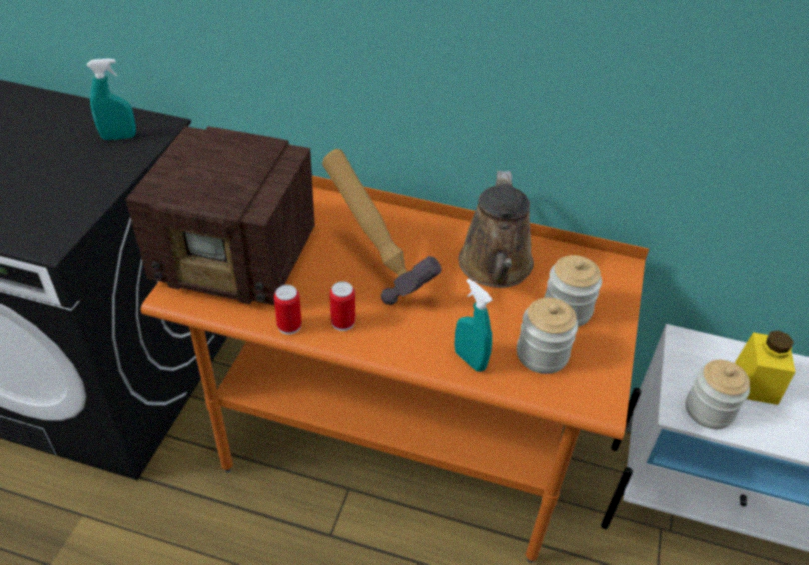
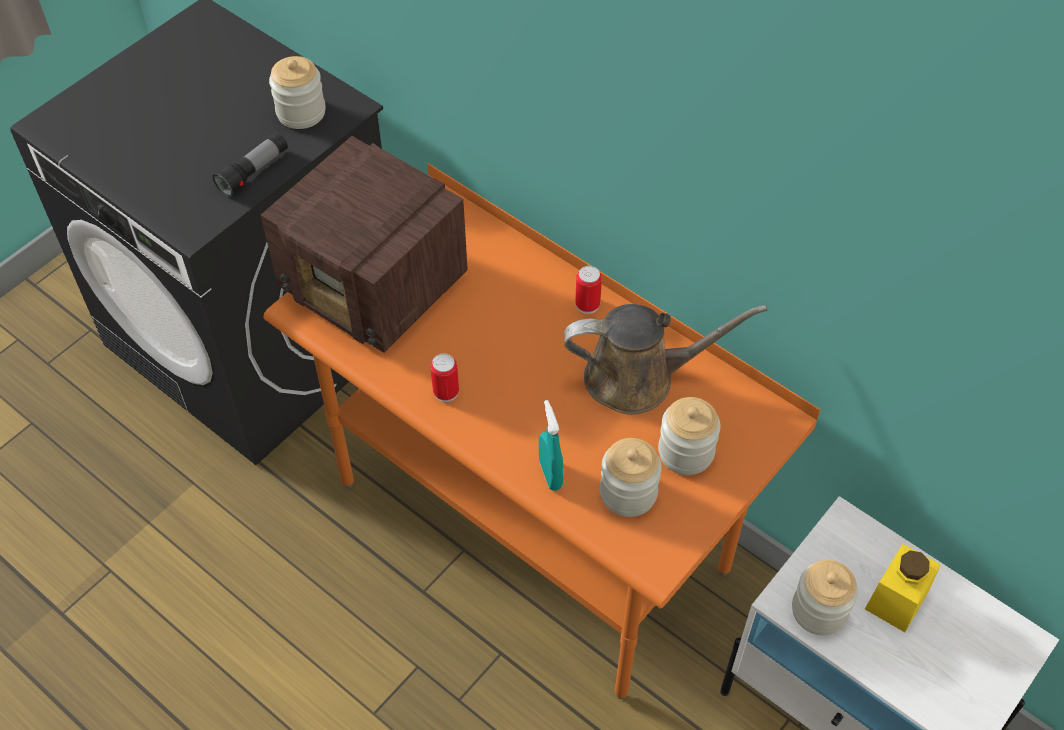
camera: 25 degrees right, 10 degrees up
(93, 187) = (254, 172): none -> flashlight
(119, 137) = (301, 112): turquoise spray bottle -> jar
(289, 326) = (392, 379): can -> can (587, 304)
(379, 271) = (512, 344): hammer -> none
(496, 268) = (638, 378): brown watering can -> brown watering can turned 120 degrees counterclockwise

